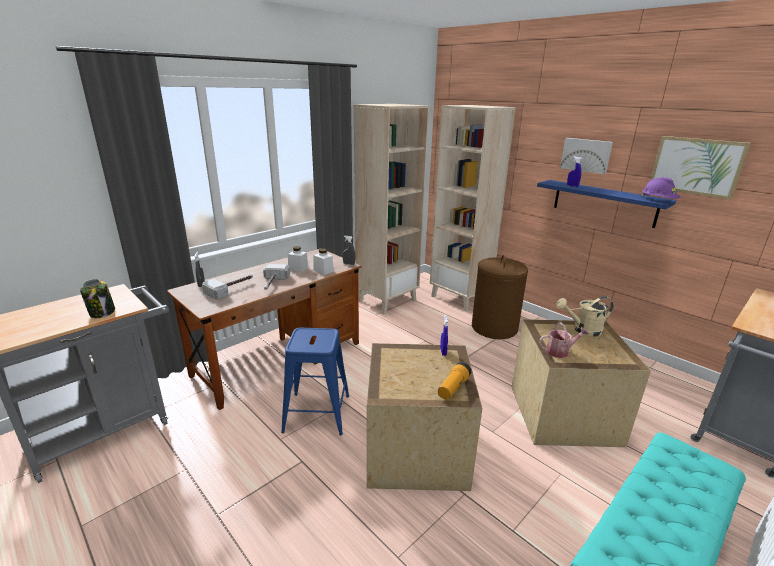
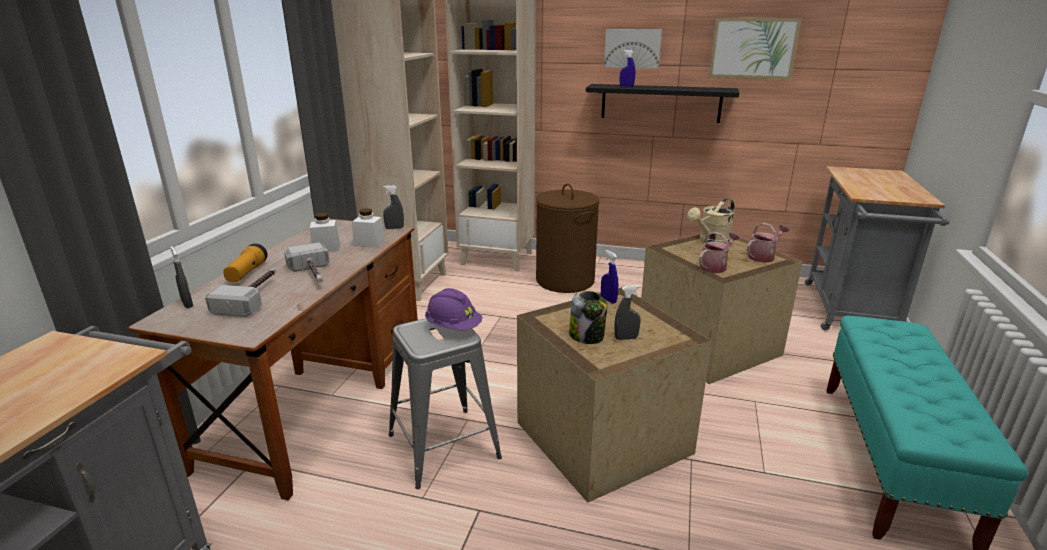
camera: 30 degrees left, 0 degrees up
(102, 312) = (78, 381): jar -> jar (587, 336)
(316, 413) = (443, 446): blue stool -> grey stool
(421, 383) = (626, 338): none -> grey spray bottle
(453, 388) = (662, 331): flashlight -> flashlight (247, 273)
(604, 203) = (660, 103): blue shelf -> black shelf
(616, 355) = (763, 257): none -> watering can
(658, 201) = (726, 90): purple hard hat -> purple hard hat (453, 327)

